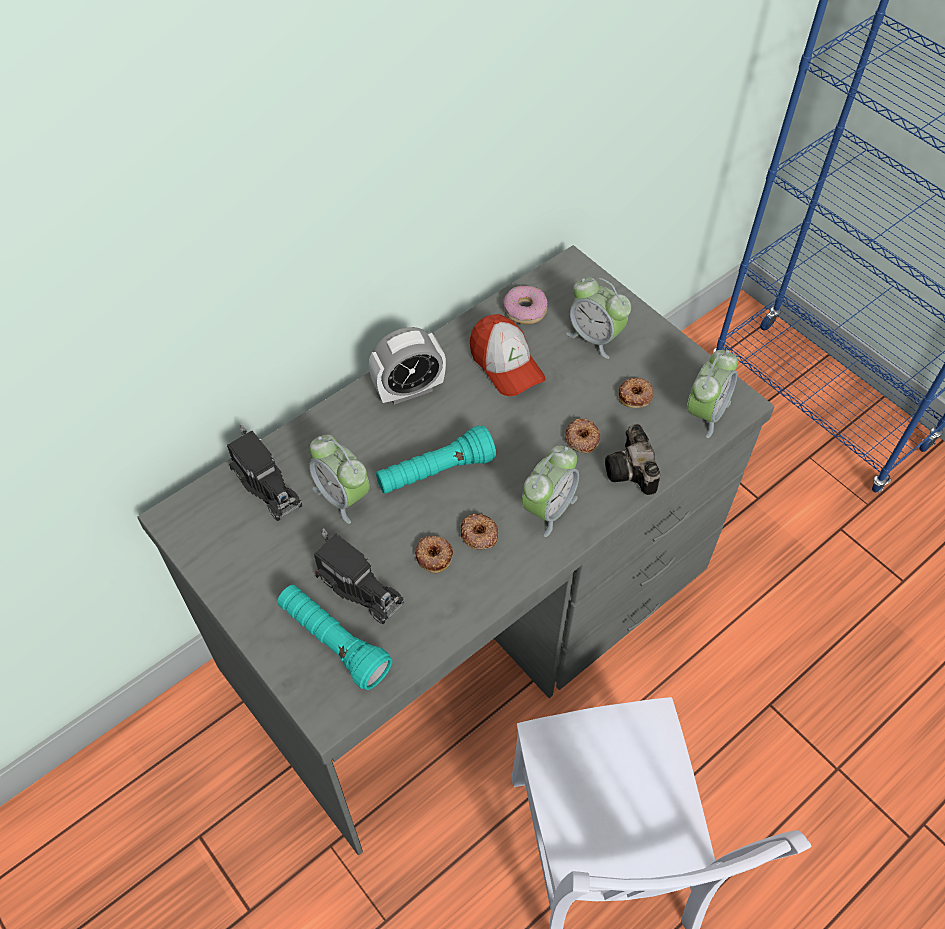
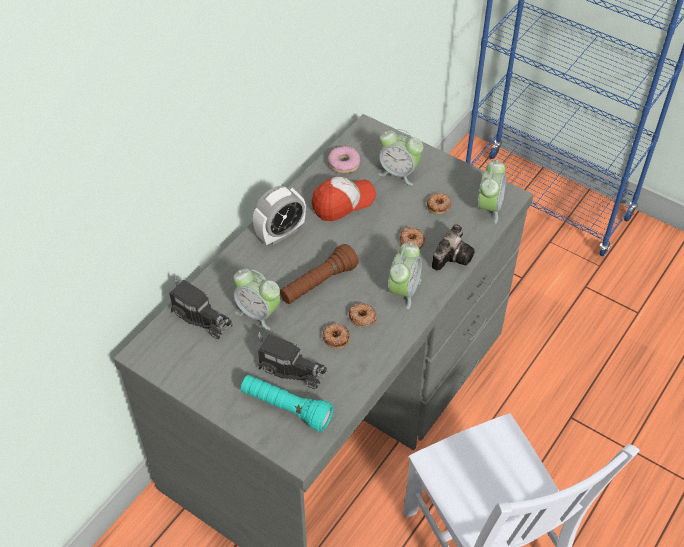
camera: 15 degrees left, 5 degrees down
(435, 472) = (318, 284): turquoise flashlight -> brown flashlight
(506, 364) = (343, 202): cap -> cap turned 75 degrees counterclockwise
(632, 472) = (453, 255): camera -> camera turned 120 degrees counterclockwise

